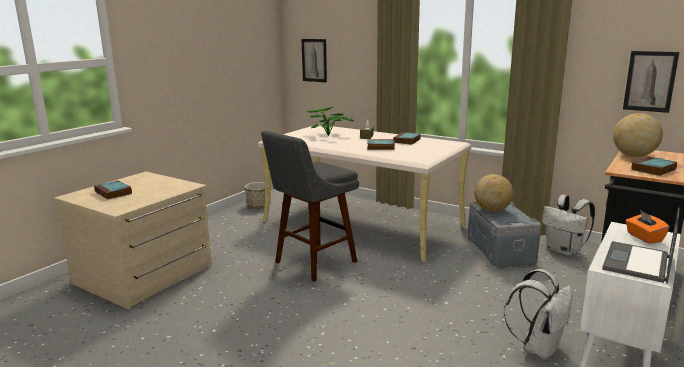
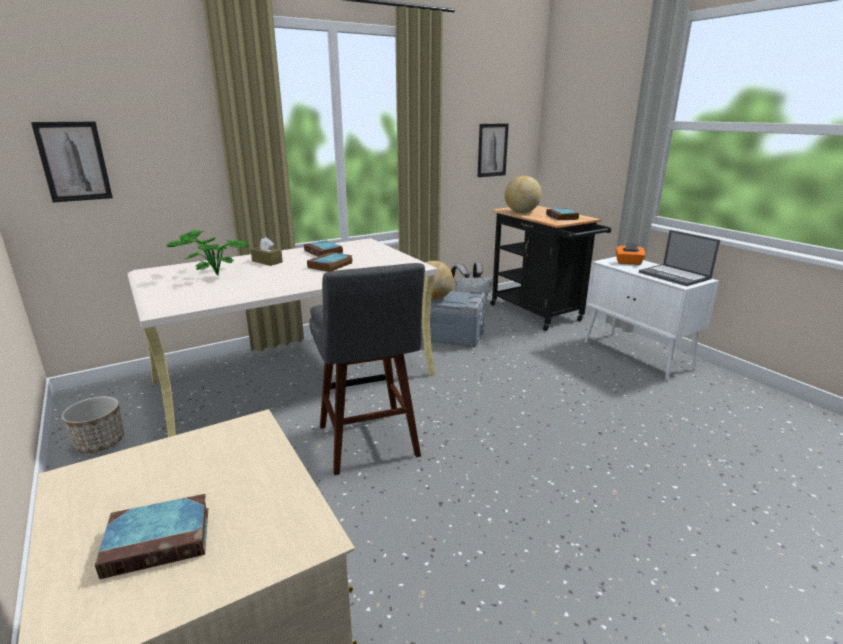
camera: 65 degrees left, 5 degrees up
(538, 348) = (617, 377): white backpack -> none

